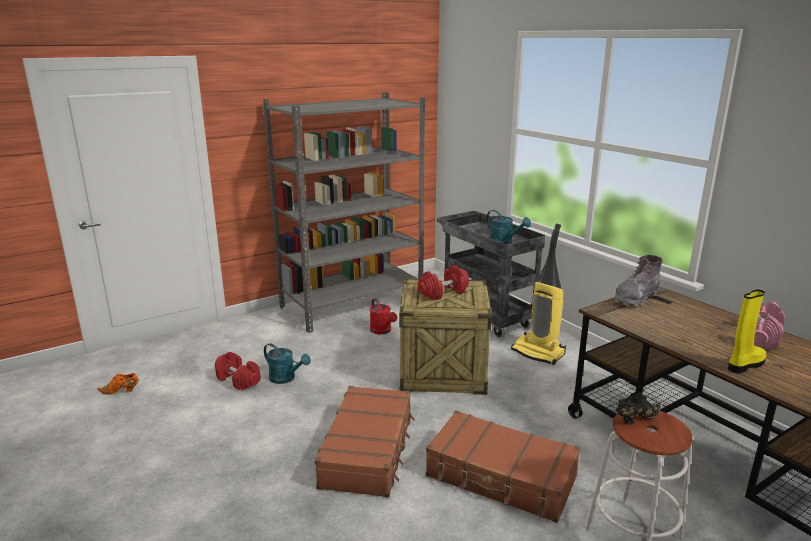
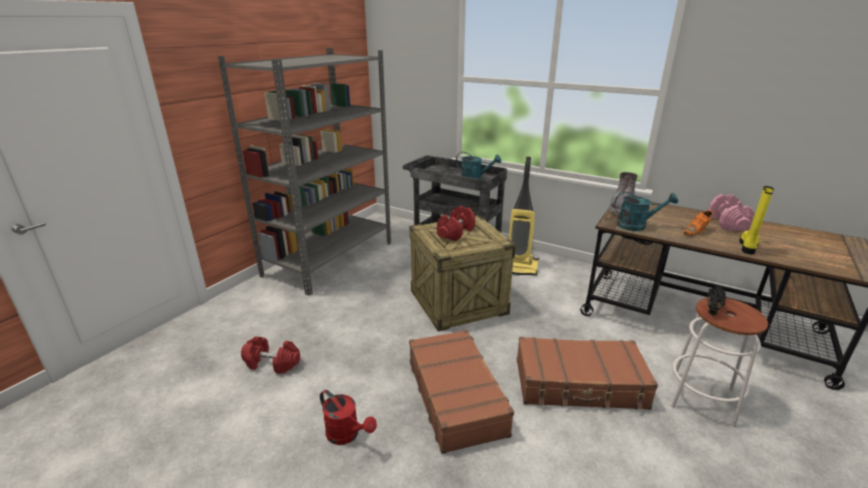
camera: 25 degrees left, 5 degrees up
(121, 391) = (136, 417): orange shoe -> orange shoe (696, 232)
(286, 378) = (322, 348): turquoise watering can -> turquoise watering can (637, 226)
(382, 331) = (378, 278): red watering can -> red watering can (347, 435)

